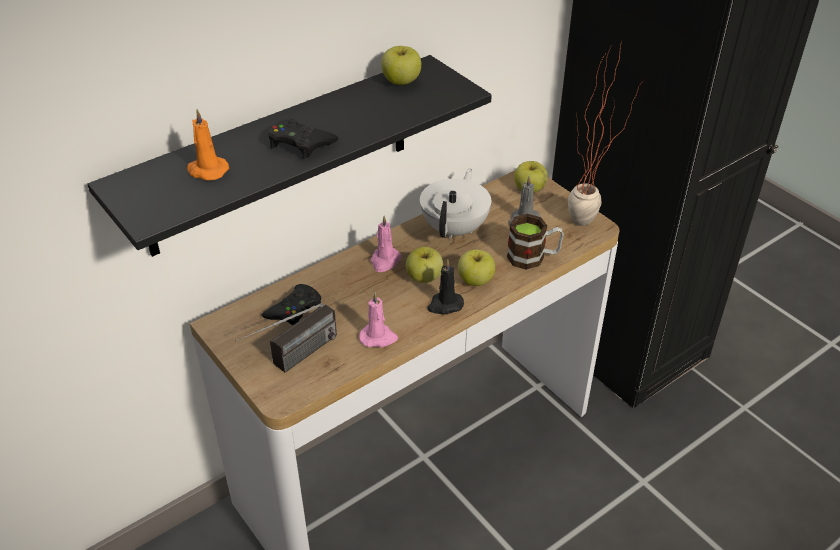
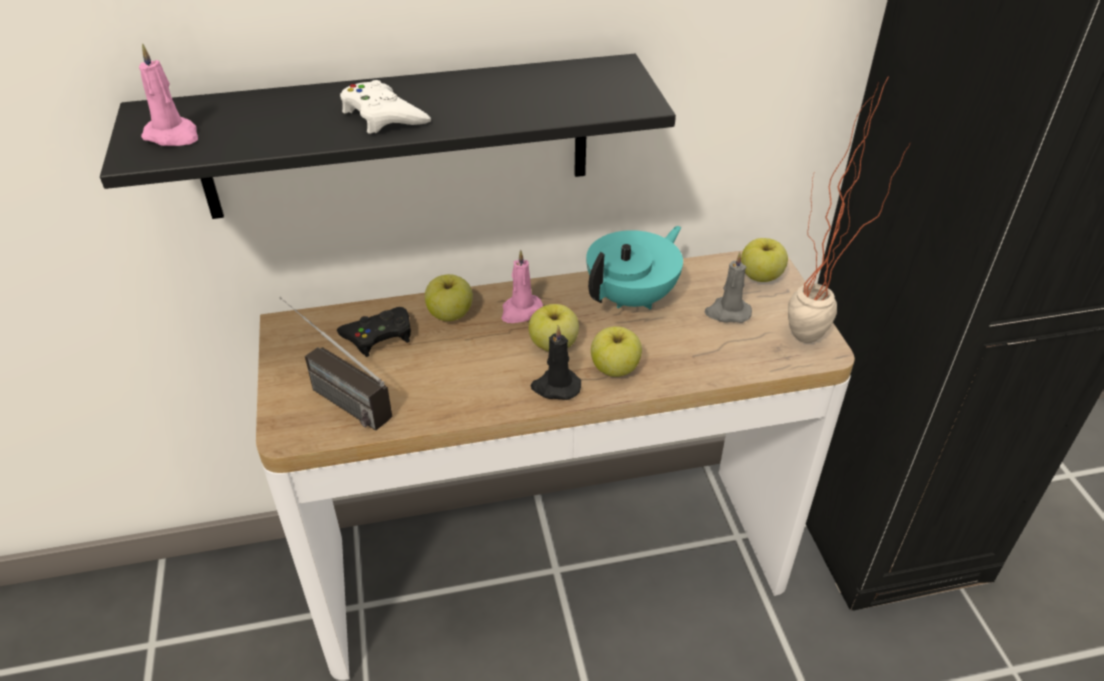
camera: 25 degrees right, 0 degrees up
(207, 170) = (251, 120): orange candle -> none
(292, 361) = (332, 394): radio -> radio turned 60 degrees clockwise
(300, 143) = (383, 116): black game controller -> white game controller
(378, 337) = (448, 400): pink candle -> pink candle (173, 136)
(401, 81) = (570, 75): apple -> apple (450, 314)
(455, 228) = (633, 297): white teapot -> turquoise teapot
(533, 257) = (710, 363): mug -> none

